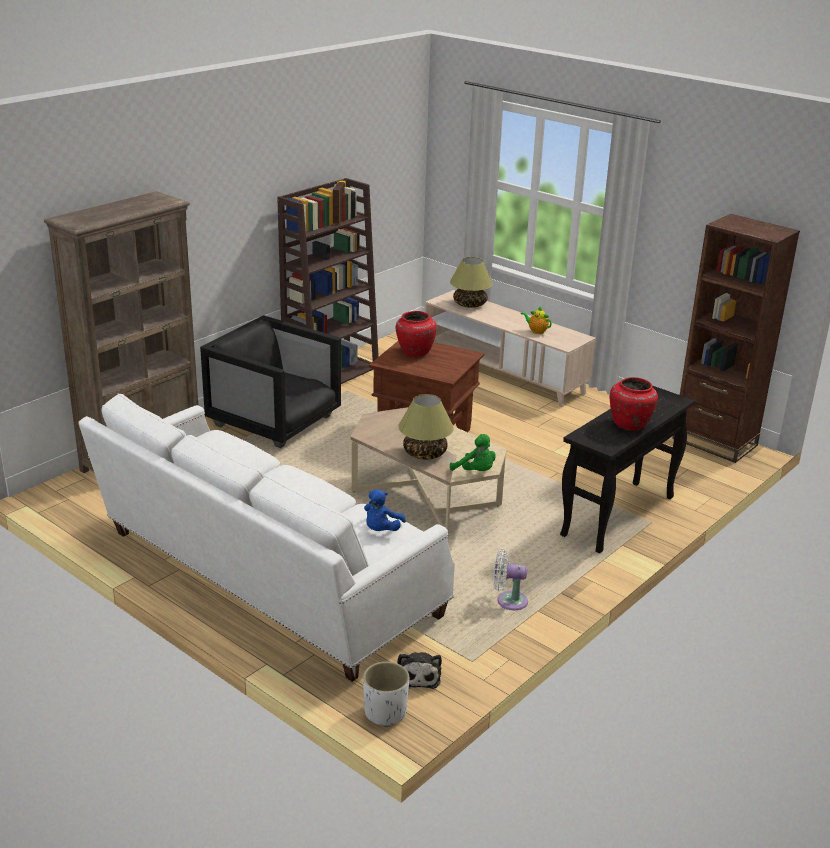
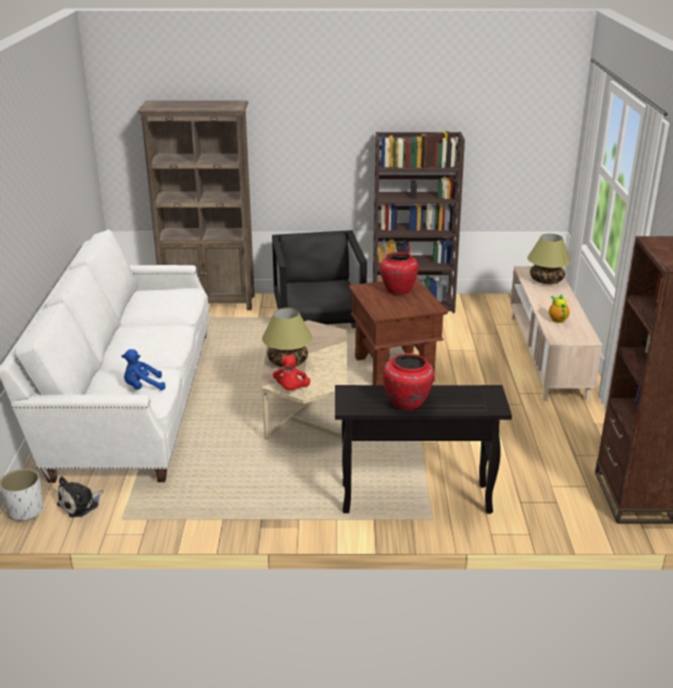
camera: 50 degrees right, 0 degrees up
(475, 471) = (291, 390): green plush toy -> red plush toy
(508, 601) = (219, 500): white fan -> none

